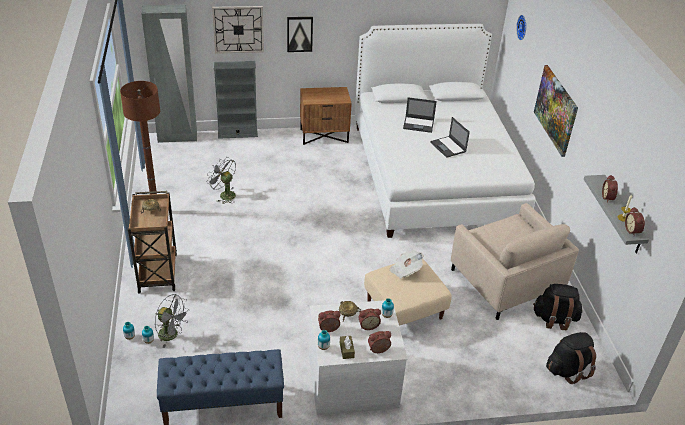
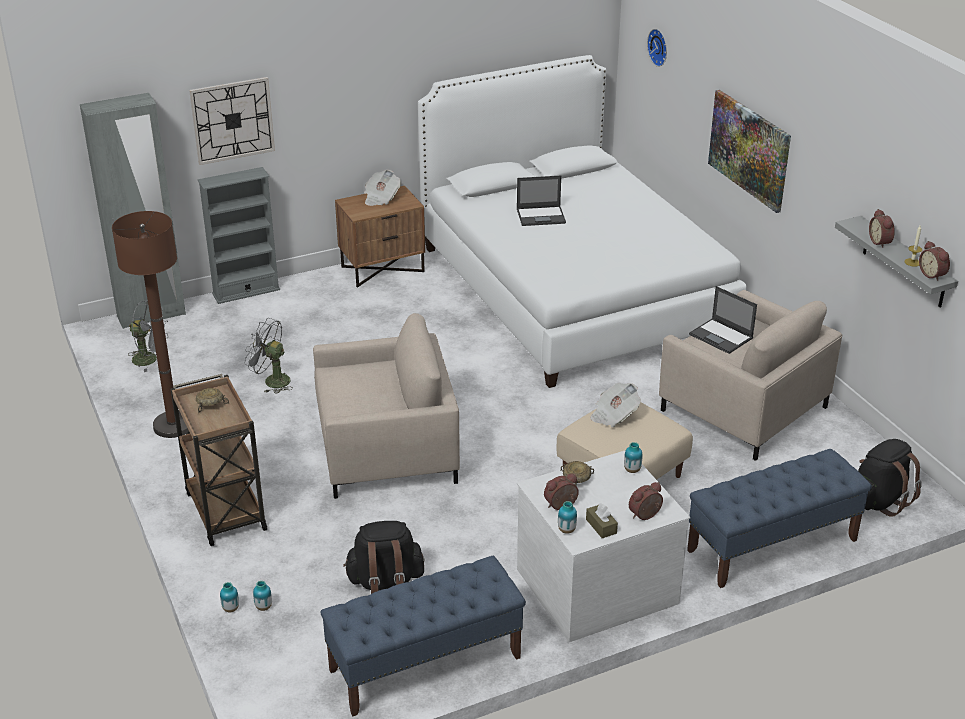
camera: 15 degrees left, 5 degrees down
(172, 335) = (296, 590): grey fan -> grey fan (150, 359)
(269, 257) = (387, 452): none -> beige armchair
(299, 34) = (326, 113): picture -> none
(328, 92) = (381, 198): none -> newspaper
(368, 325) = (614, 488): alarm clock -> none
(448, 147) = (600, 238): laptop -> laptop (721, 336)
(479, 383) = (772, 545): none -> blue bench
(554, 319) = (831, 442): black backpack -> black backpack (385, 582)

